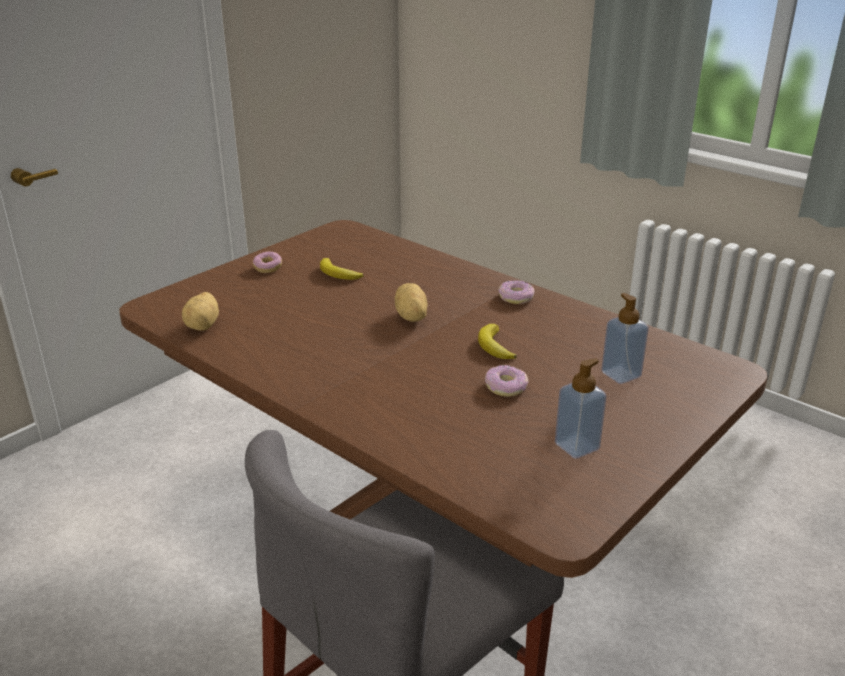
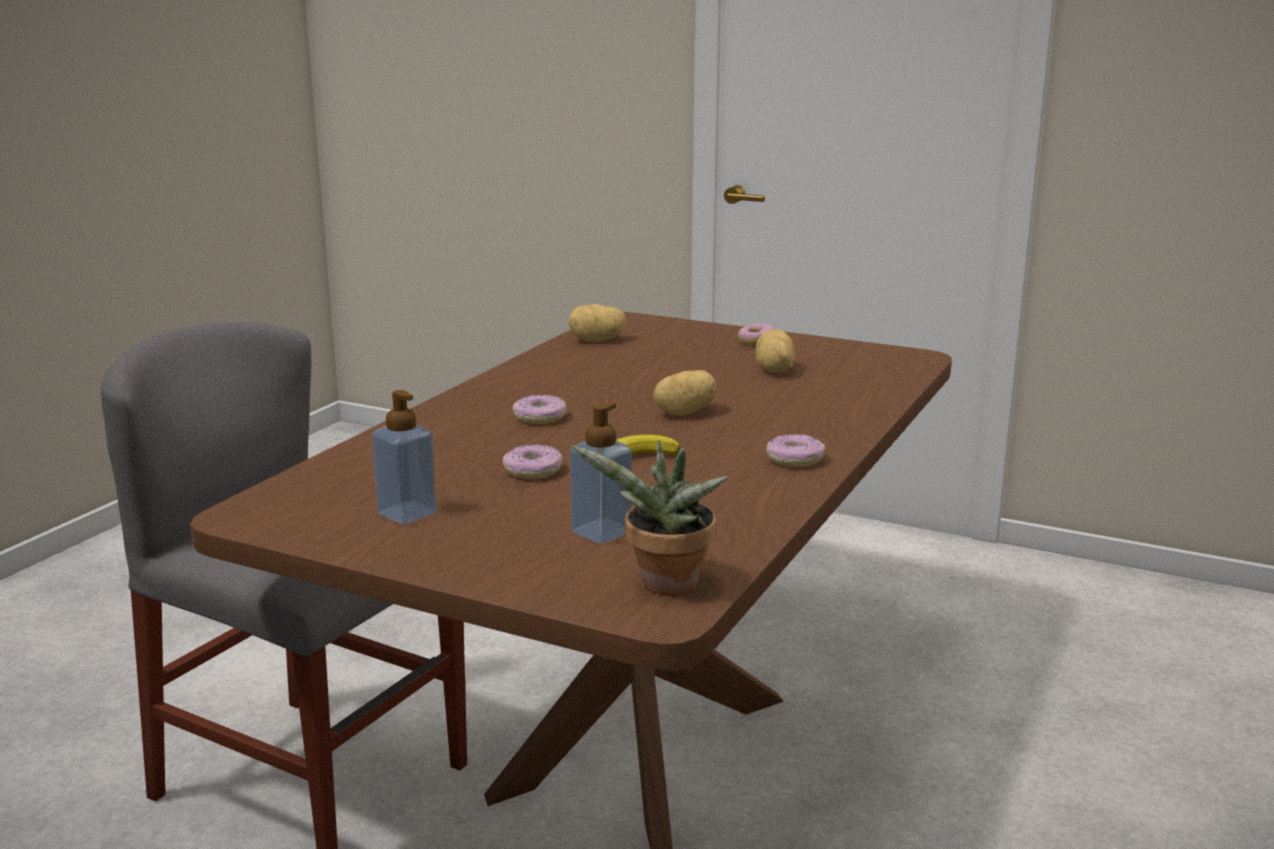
camera: 75 degrees right, 10 degrees down
(338, 274) = (773, 370): banana -> potato
(391, 372) = (540, 417): none -> donut
(701, 365) = (664, 587): none -> potted plant

